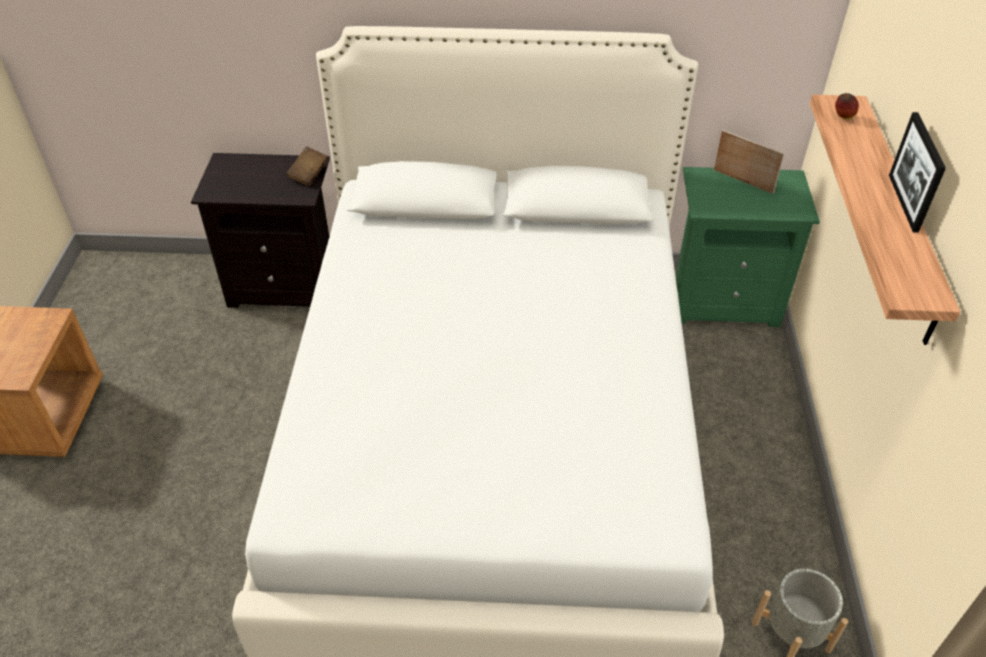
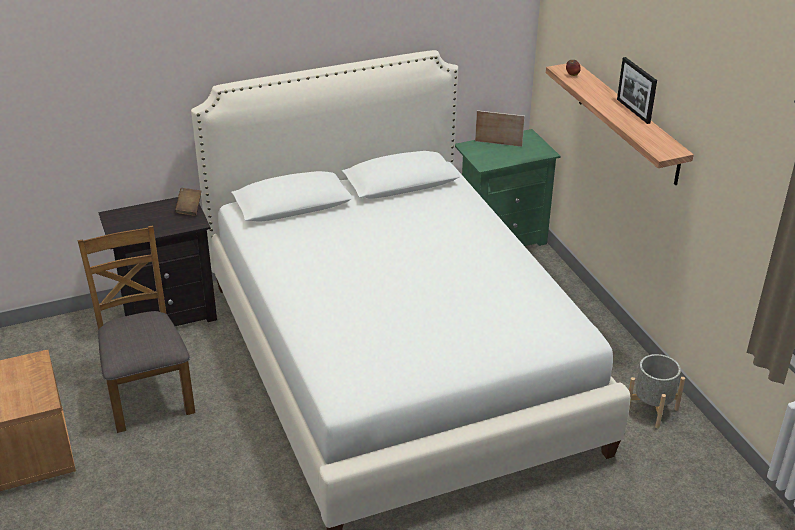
camera: 25 degrees left, 10 degrees down
(201, 381) = (147, 393): none -> brown chair

